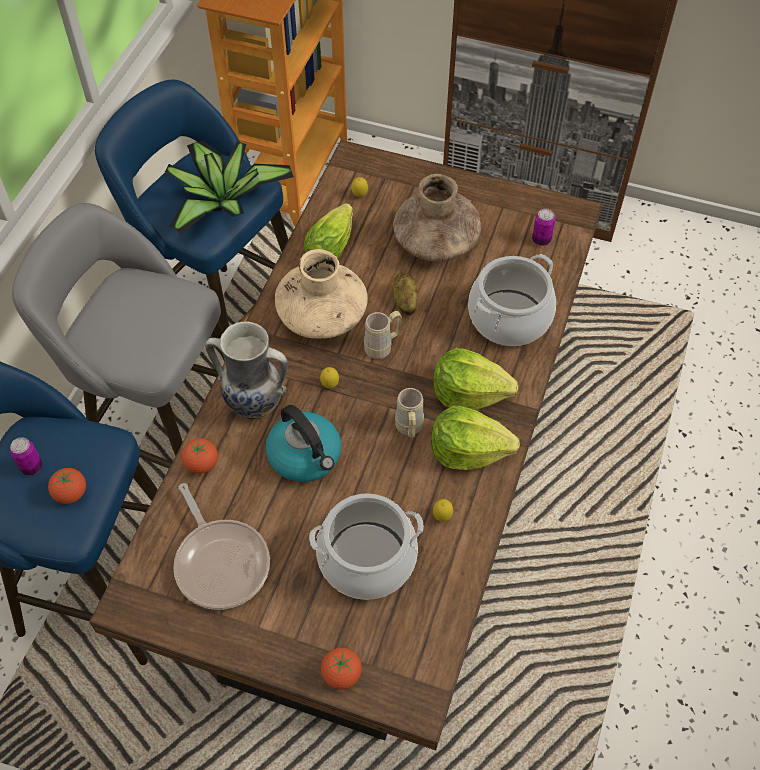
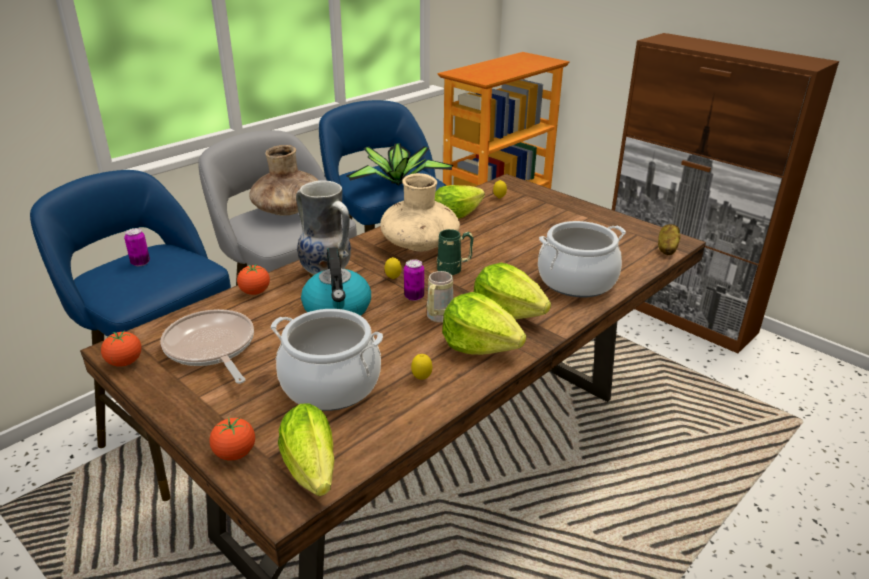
camera: 25 degrees right, 25 degrees down
(71, 493) = (150, 282): tomato -> tomato (125, 362)
(221, 562) = (211, 348): frying pan -> frying pan turned 150 degrees clockwise
(383, 346) = (454, 270): beige mug -> green mug
(404, 301) = (492, 252): potato -> potato (666, 249)
(418, 662) = (312, 471): none -> lettuce
(436, 242) = (542, 230): brown vase -> brown vase (287, 210)
(541, 240) = (635, 248): can -> can (414, 296)

